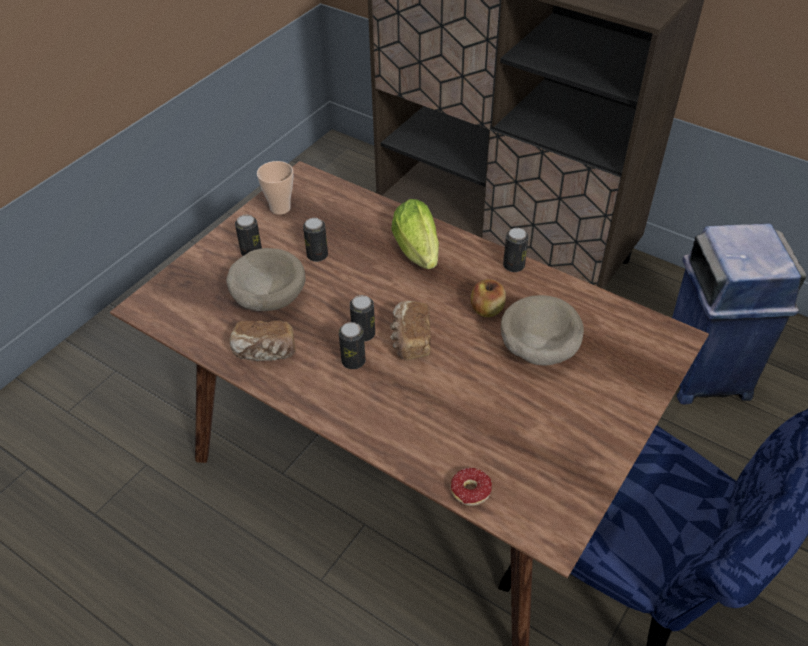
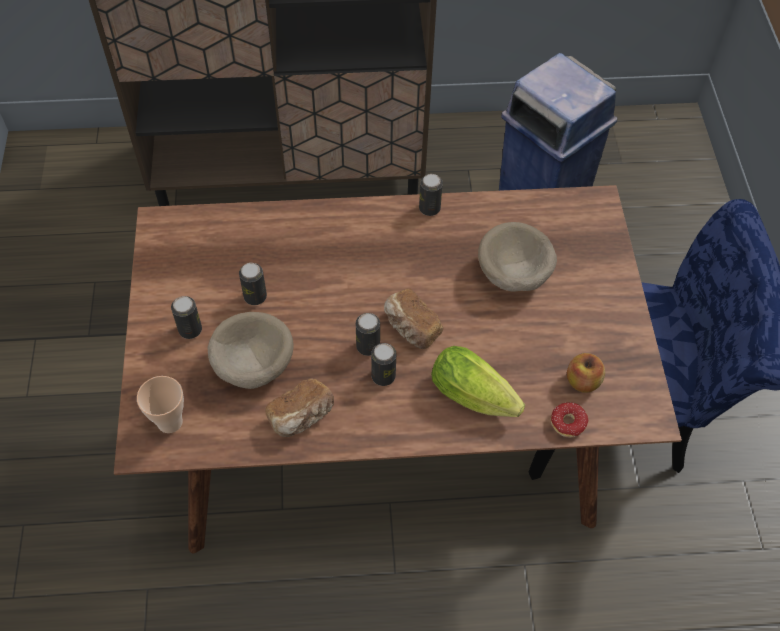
camera: 40 degrees left, 10 degrees up
(280, 208) = (171, 268): cup -> cup (170, 422)
(418, 252) = (341, 241): lettuce -> lettuce (477, 397)
(487, 310) = (445, 262): apple -> apple (582, 381)

